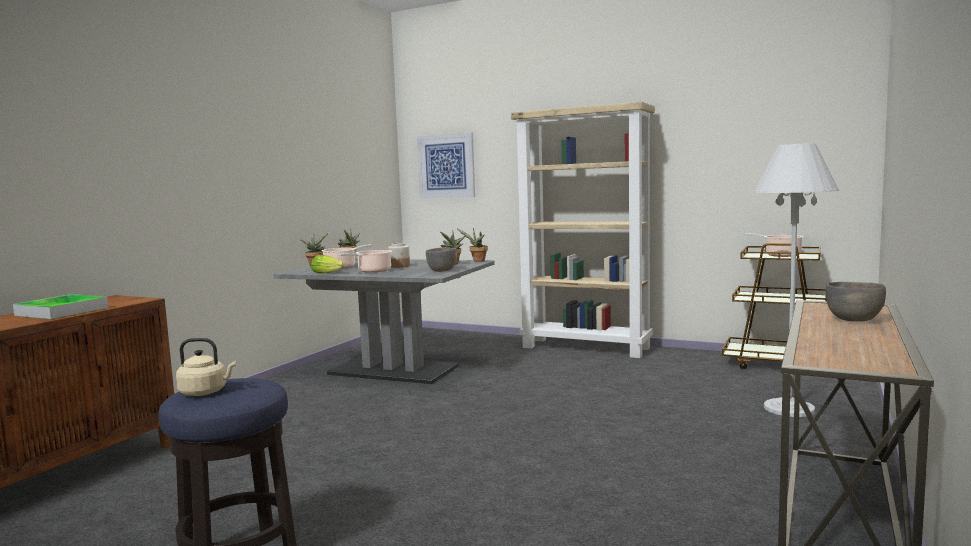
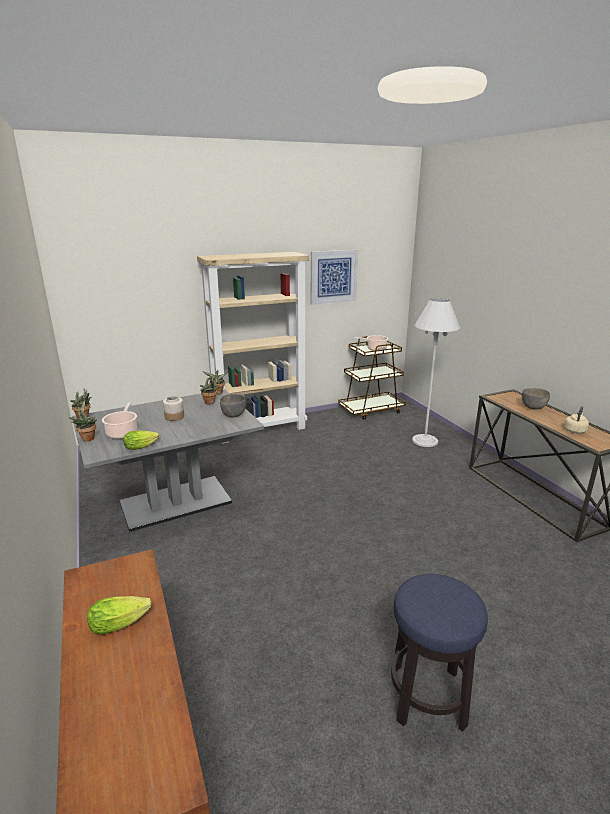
camera: 50 degrees left, 15 degrees up
(62, 311) = (122, 623): tray -> lettuce
(206, 392) = (439, 608): beige kettle -> beige kettle (575, 430)
(372, 271) = (176, 431): cooking pot -> none
(446, 166) = (109, 300): picture -> picture (333, 277)

